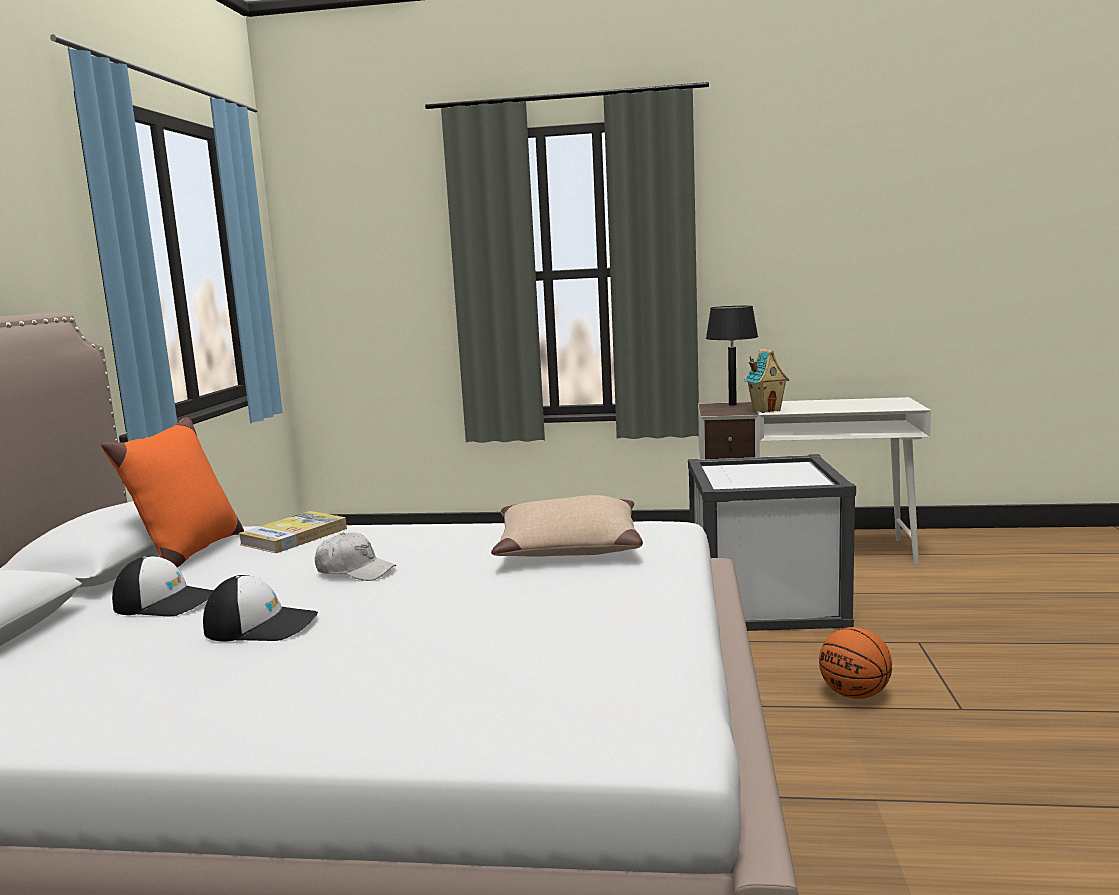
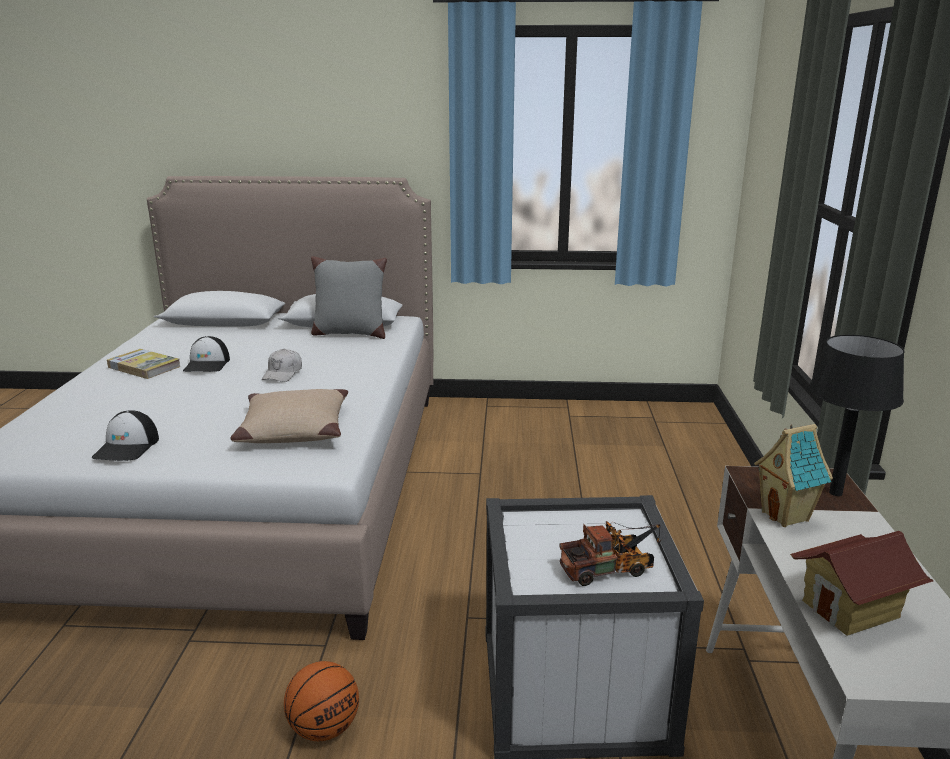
camera: 85 degrees right, 10 degrees up
(166, 602) = (263, 342): cap -> cap (127, 447)
(188, 552) = (349, 333): orange pillow -> grey pillow
(294, 536) = (369, 351): book -> book (144, 367)
(787, 471) = (611, 569): none -> toy truck
(859, 407) = (851, 610): none -> toy house

